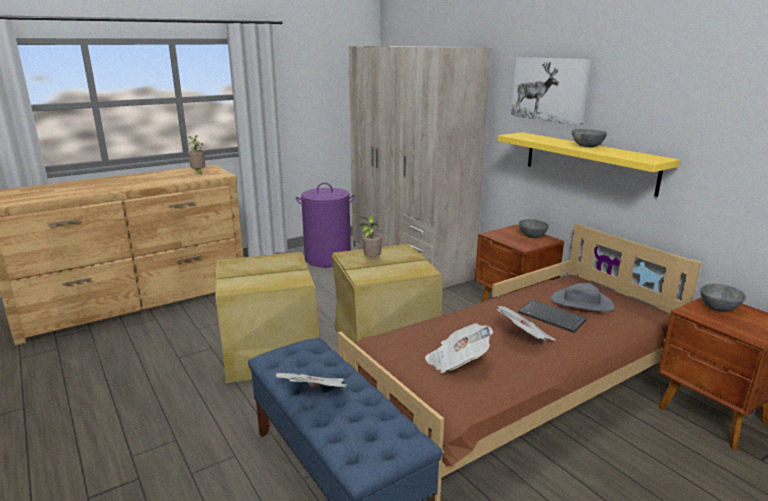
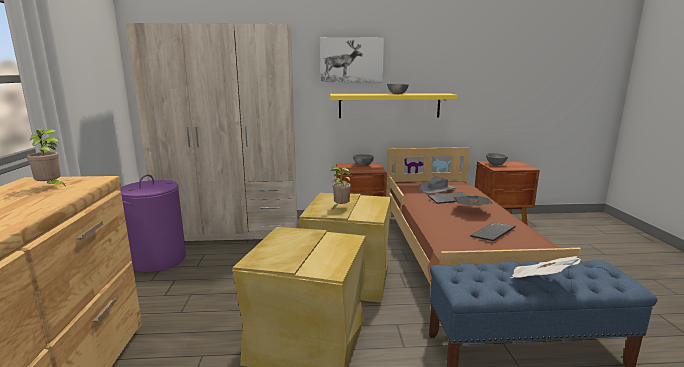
camera: 60 degrees left, 5 degrees down
(457, 362) = (493, 233): newspaper -> keyboard

